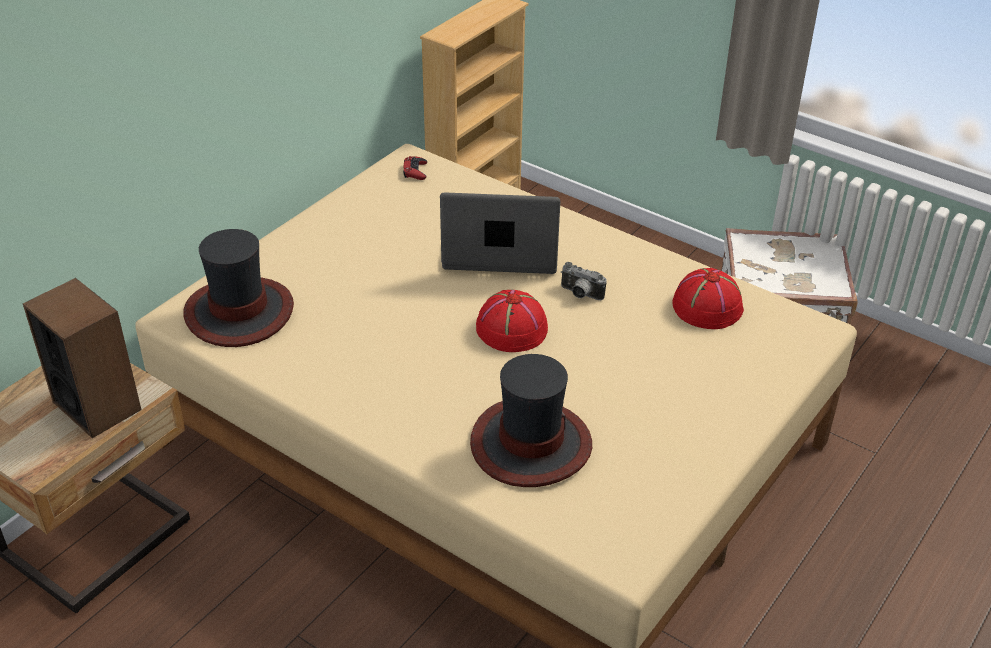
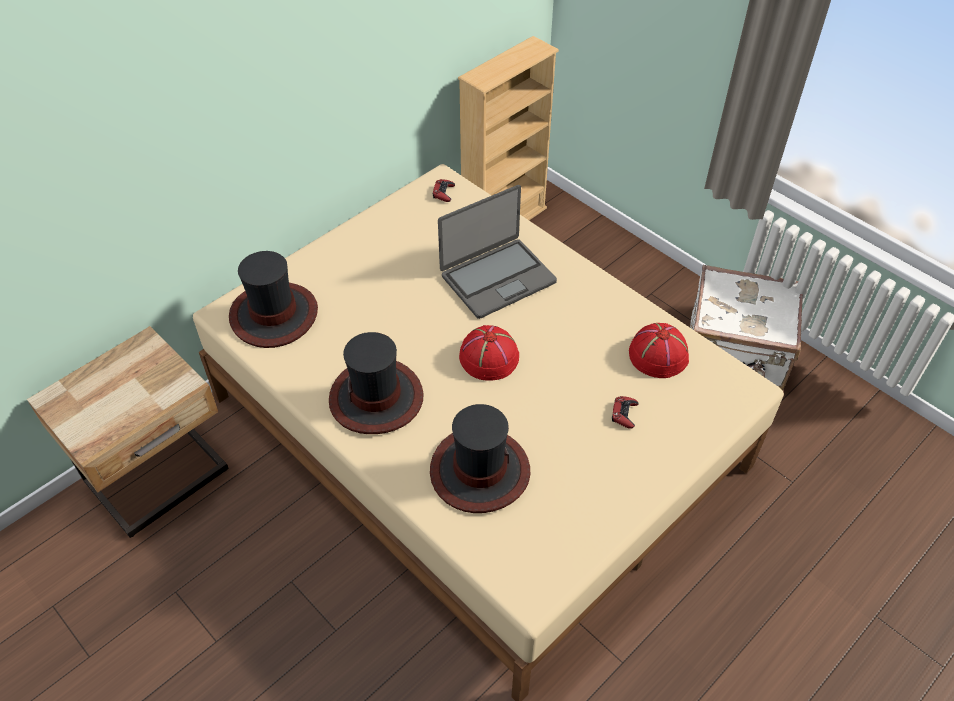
camera: 10 degrees right, 10 degrees up
(97, 405) = (145, 392): speaker -> none
(387, 383) = (376, 397): none -> hat
(501, 250) = (497, 278): laptop -> laptop turned 135 degrees clockwise
(580, 294) = (553, 330): camera -> none
(684, 369) = (624, 414): none -> red game controller

